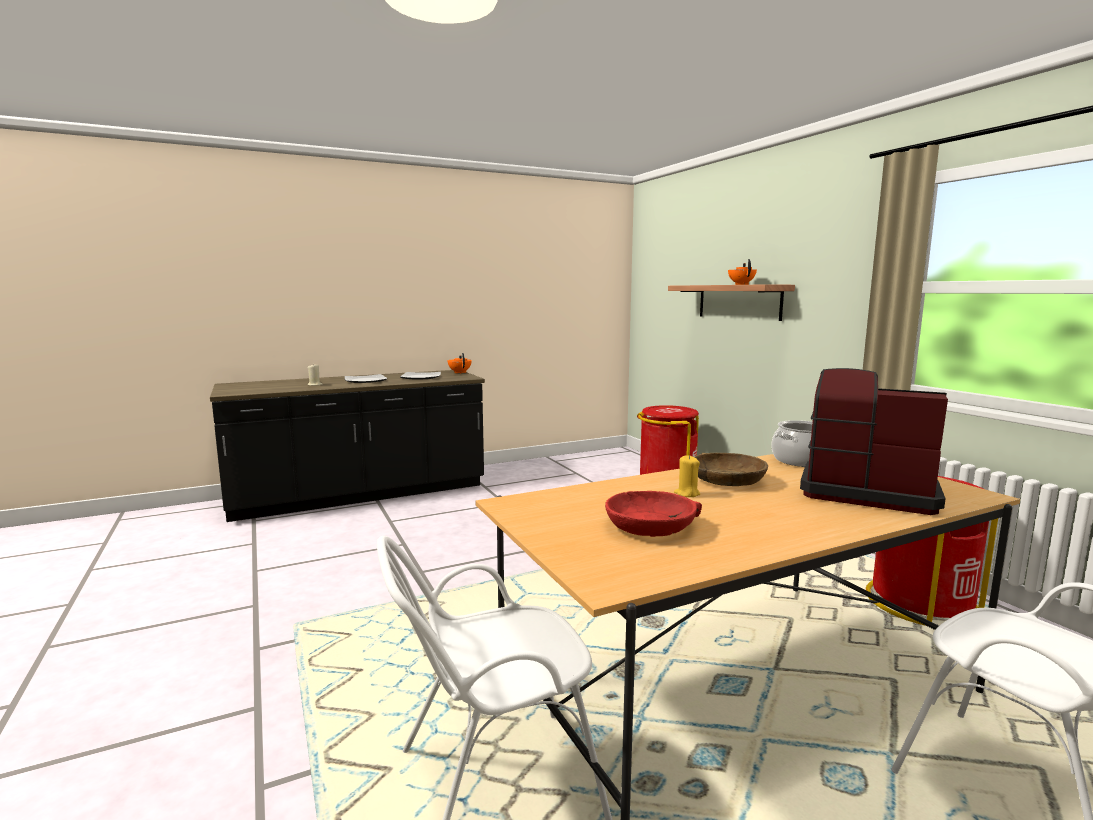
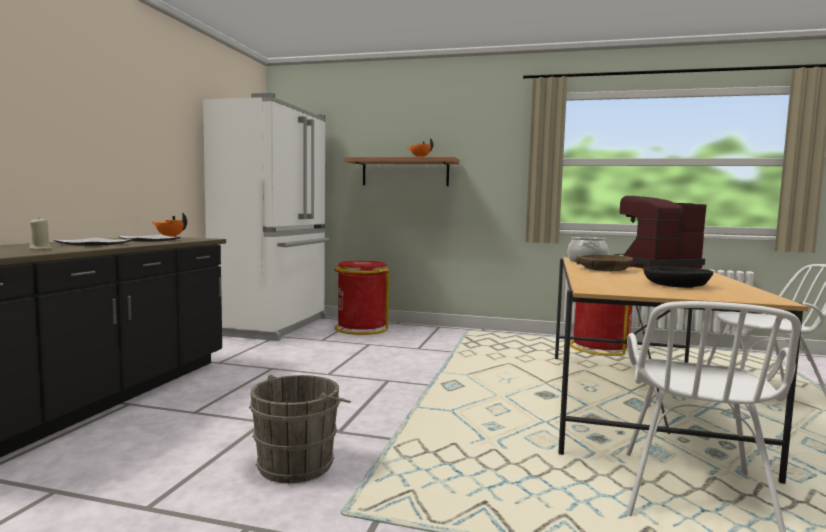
camera: 50 degrees left, 5 degrees down
(353, 582) = (300, 463): none -> grey bucket
(597, 462) = (274, 326): none -> white fridge
(650, 526) = (676, 285): red bowl -> black bowl
(687, 494) = (622, 275): yellow candle -> none

